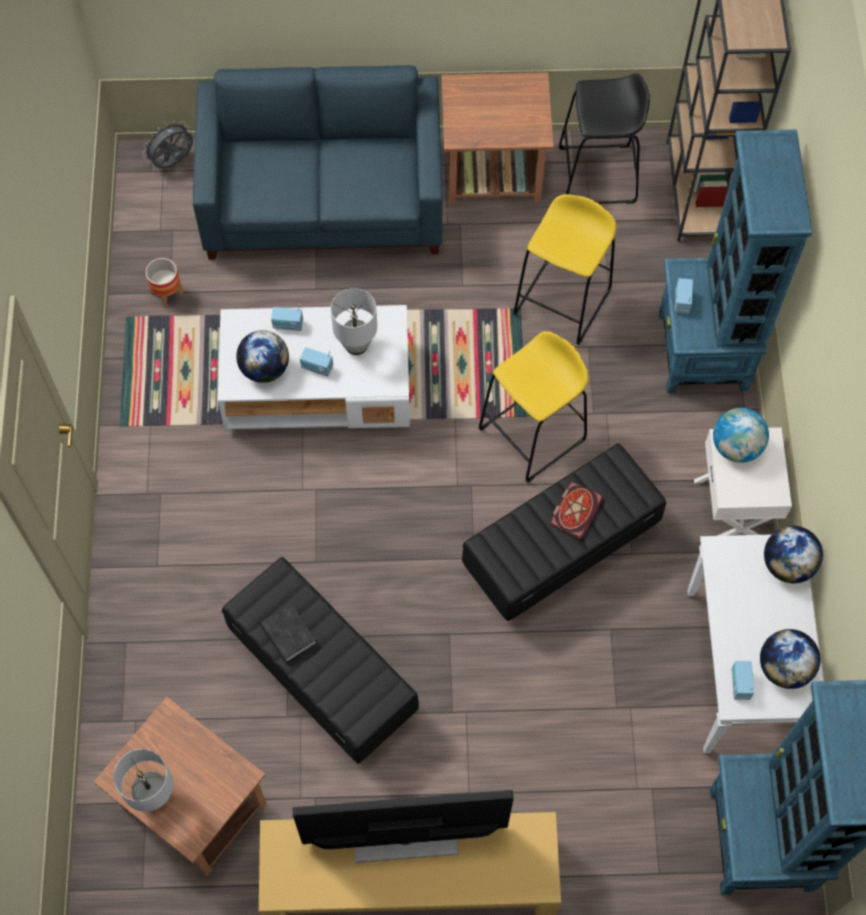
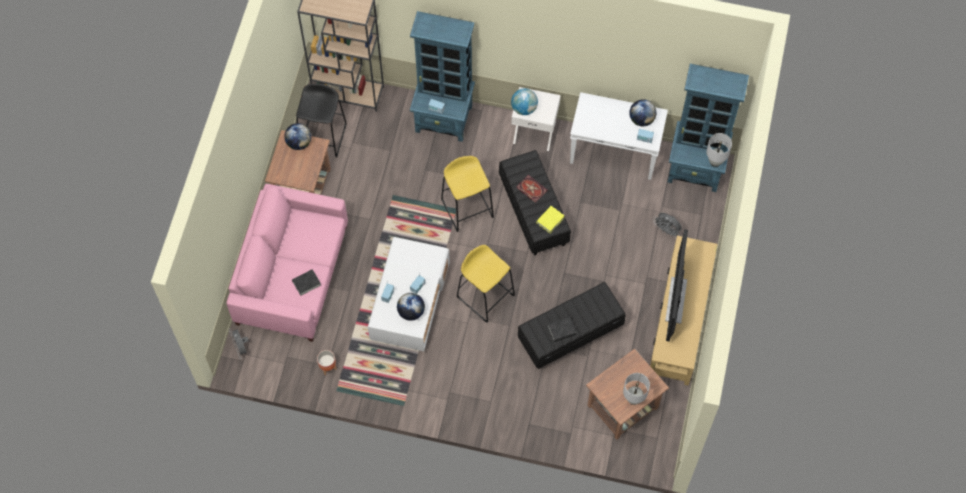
camera: 75 degrees left, 0 degrees up
(275, 193) = (306, 283): none -> black book
(324, 199) = (293, 274): blue sofa -> pink sofa
(356, 345) = (410, 265): white table lamp -> white table lamp (715, 161)
(519, 560) = (550, 220): none -> yellow book
(562, 302) = (395, 174): yellow stool -> yellow stool (485, 296)
(599, 811) = (667, 231): none -> grey fan
(787, 565) = (593, 103): globe -> globe (299, 143)

